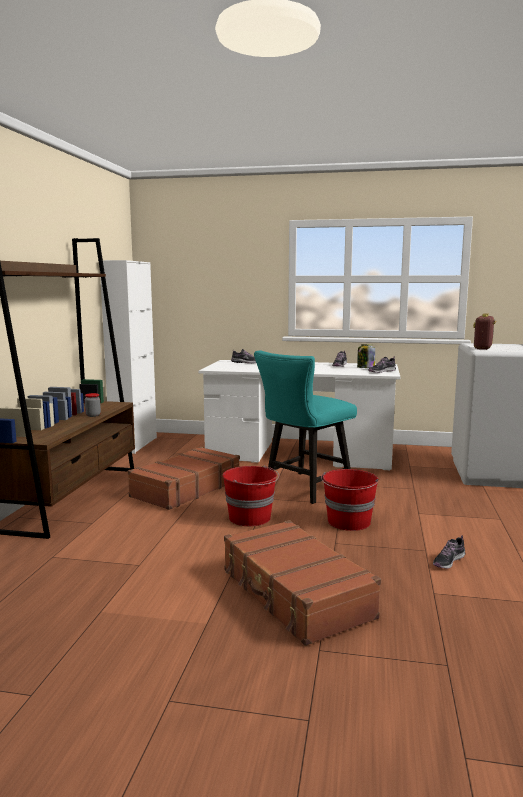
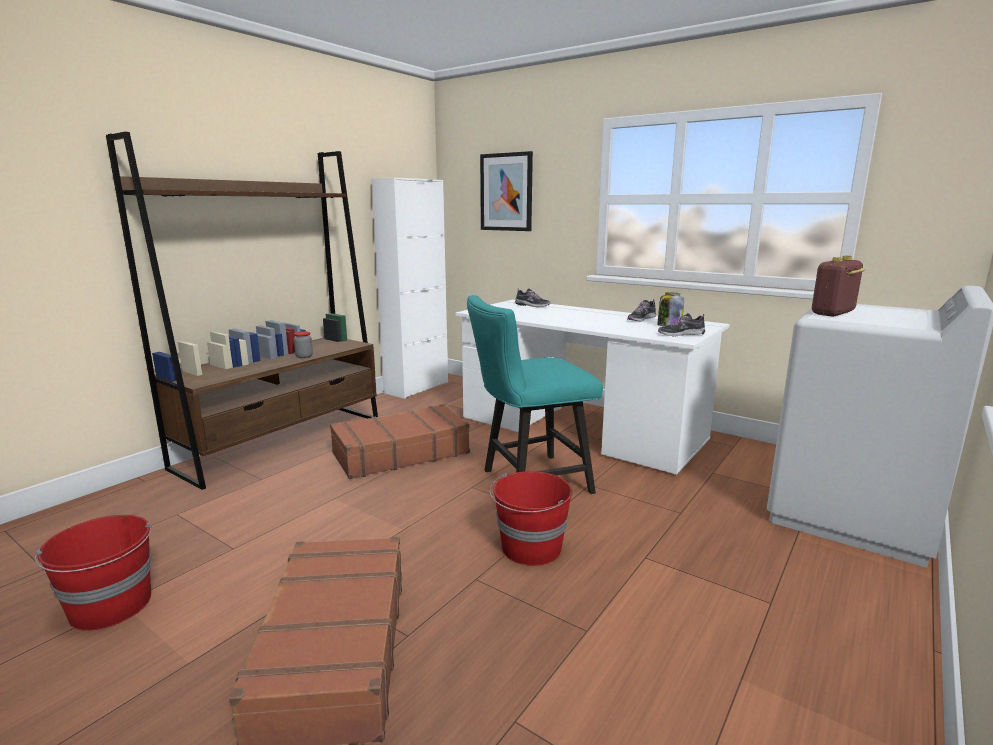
camera: 25 degrees right, 5 degrees up
(205, 273) = (506, 192): none -> picture
(250, 518) = (420, 511): red bucket -> red bucket (111, 606)
(448, 561) = (601, 663): shoe -> none

